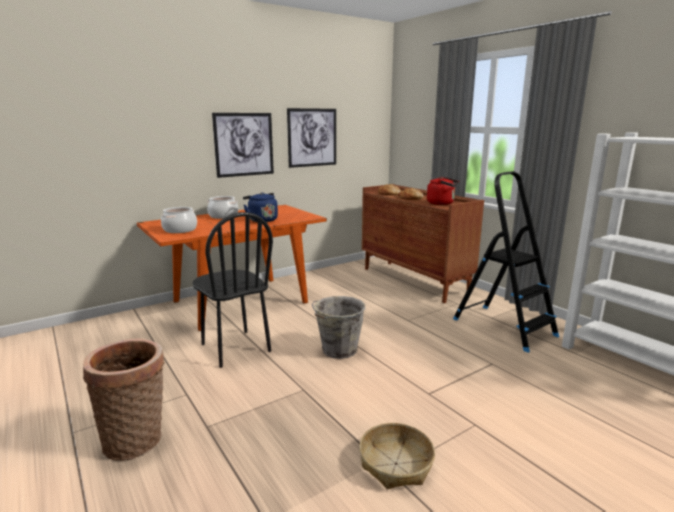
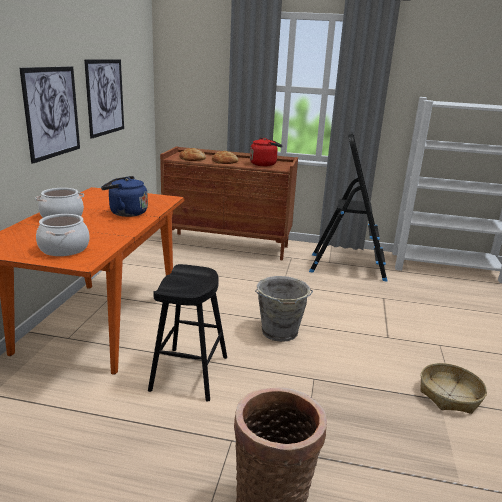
camera: 45 degrees left, 5 degrees up
(235, 348) = (189, 373): black chair -> black stool

